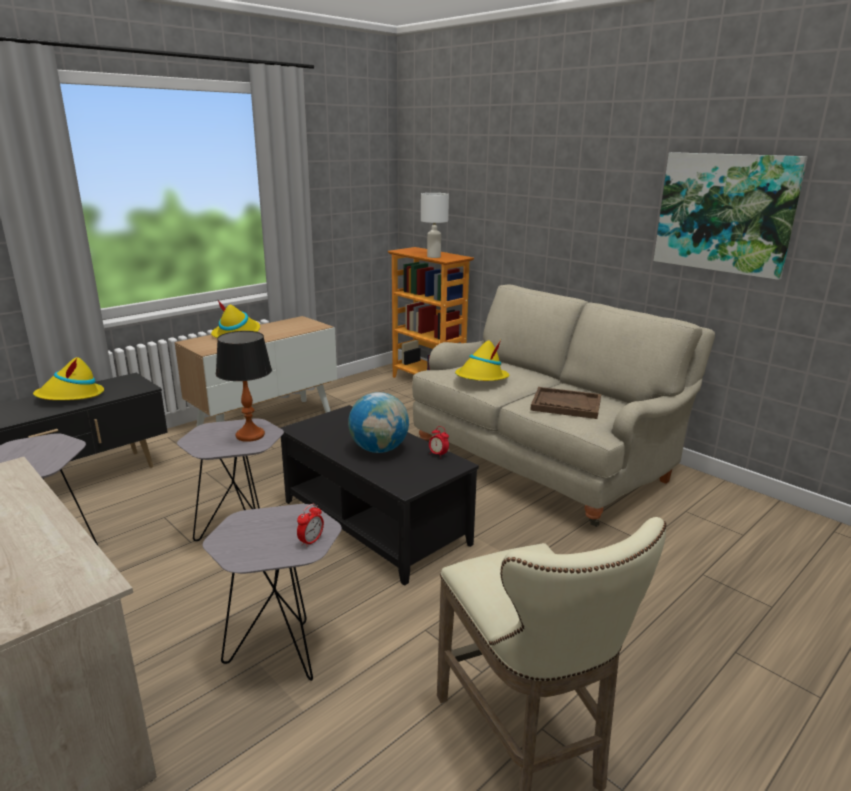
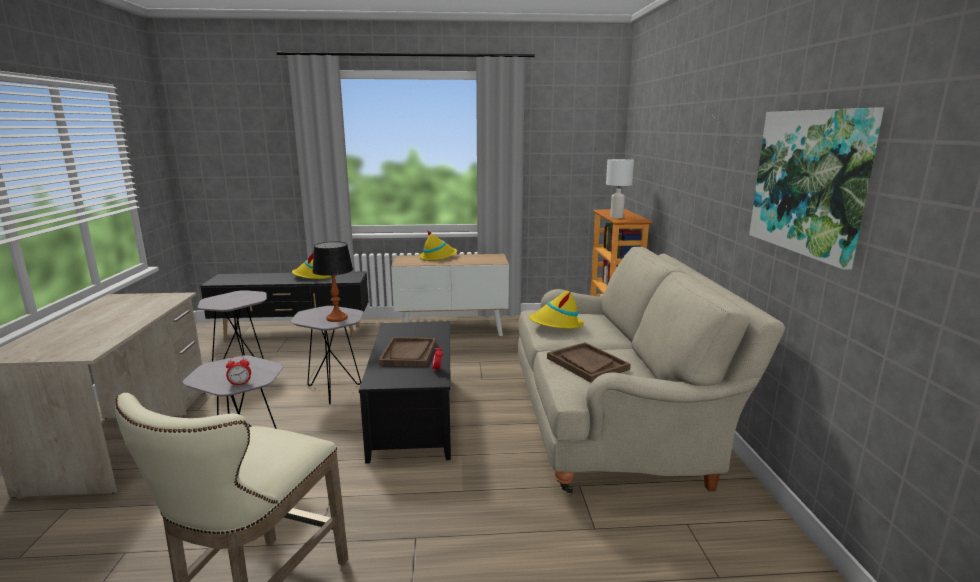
camera: 40 degrees right, 5 degrees down
(379, 449) = (408, 353): globe -> brown tray

